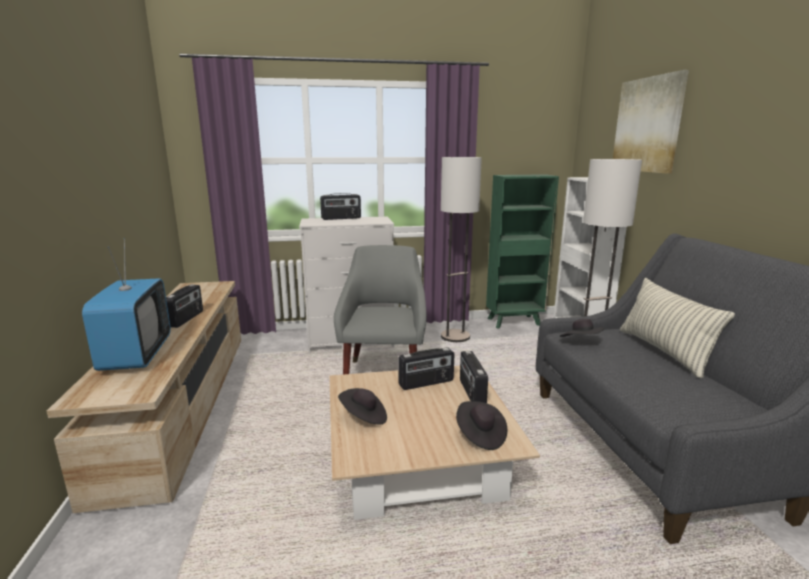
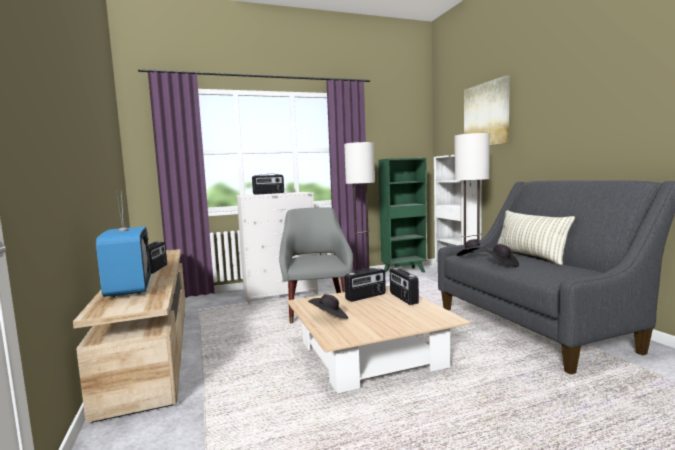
camera: 10 degrees left, 10 degrees down
(480, 435) = (423, 317): black hat -> black hat (501, 264)

